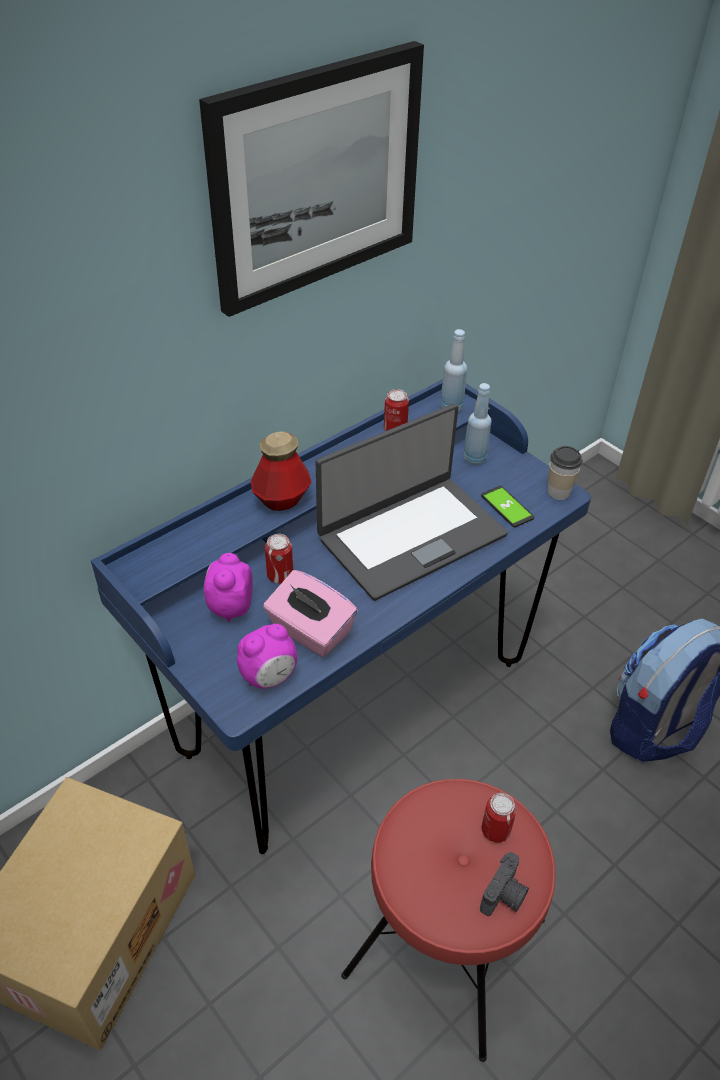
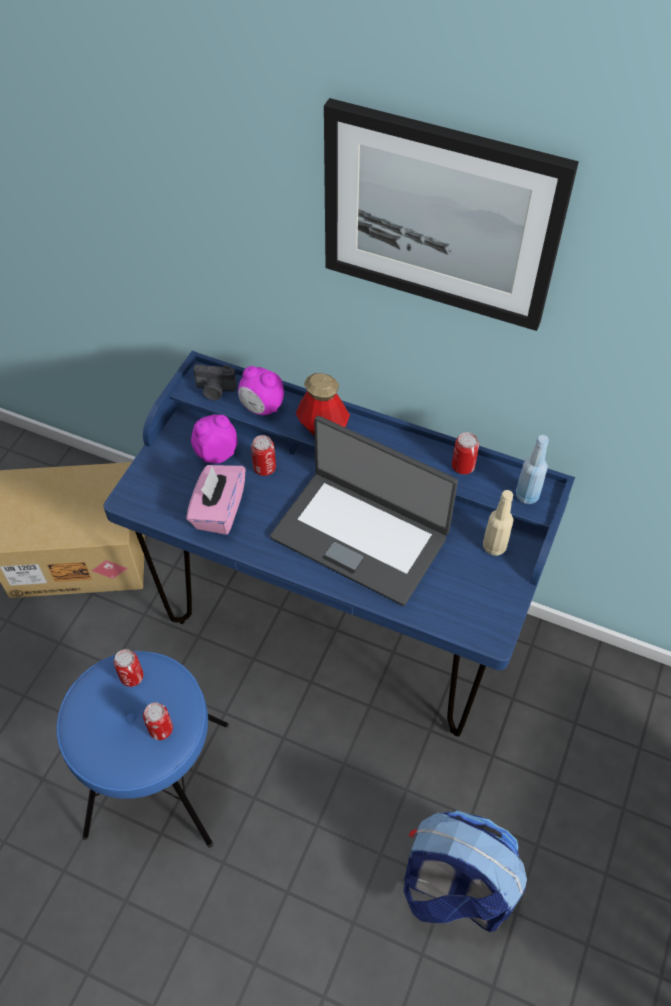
camera: 65 degrees right, 10 degrees up
(269, 676) = (163, 505): alarm clock -> alarm clock (262, 407)
(416, 838) = (132, 677): none -> can
(446, 948) = (157, 779): red stool -> blue stool
(474, 458) = (494, 546): blue bottle -> beige bottle
(505, 896) = (108, 754): camera -> camera (215, 391)
(507, 507) = (442, 594): phone -> none
(558, 492) = (492, 630): cup -> none

